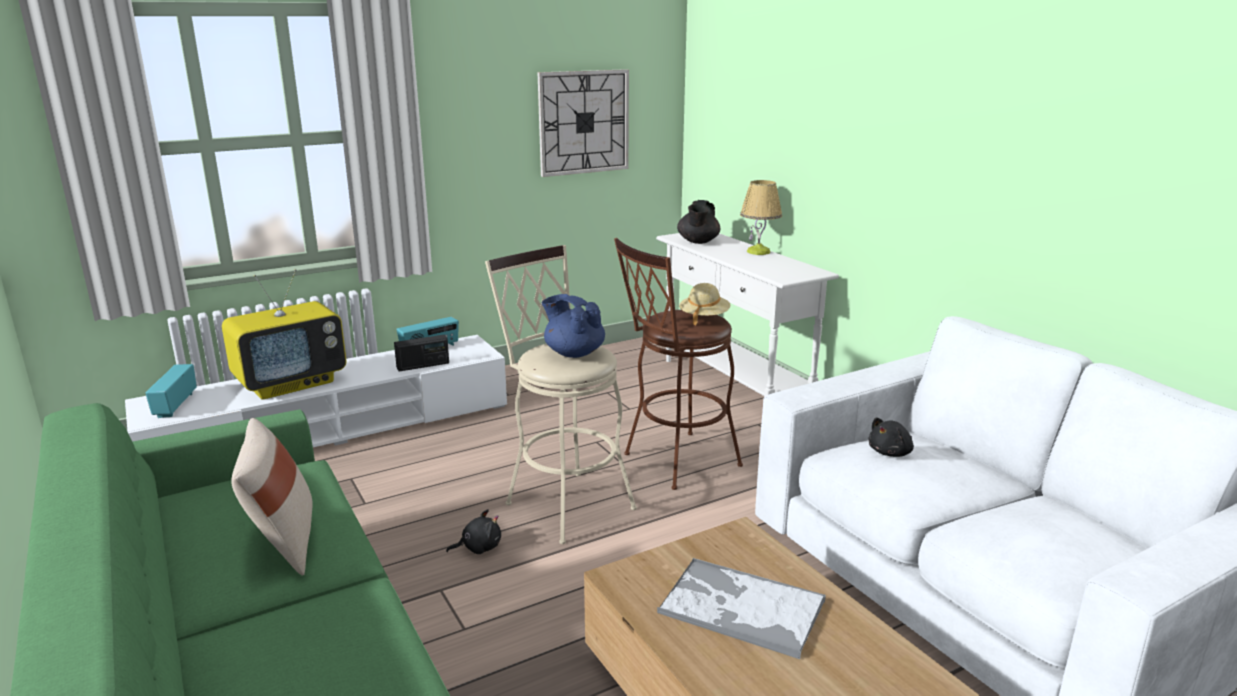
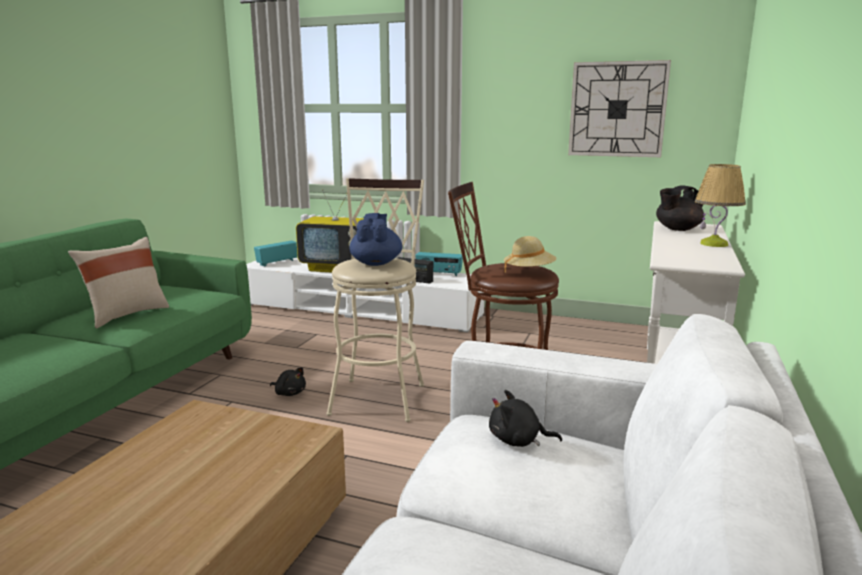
camera: 50 degrees right, 5 degrees down
(740, 607) = (191, 468): tray -> none

